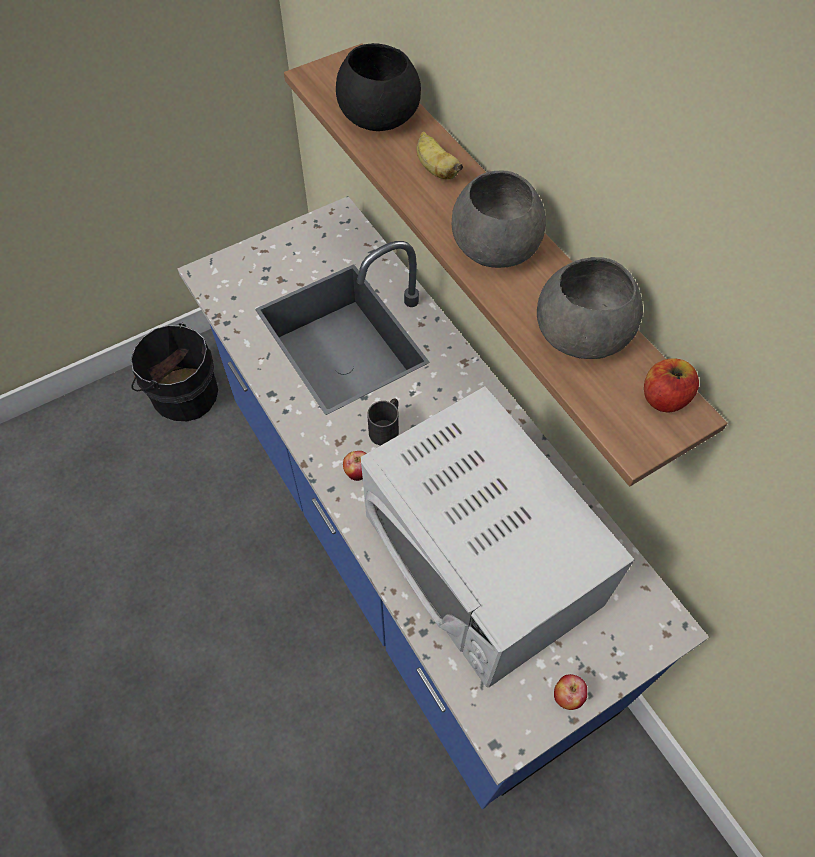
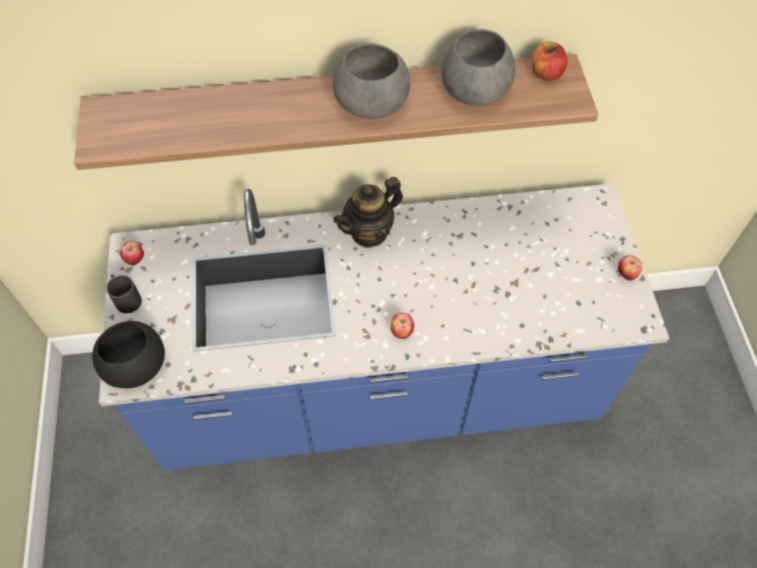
camera: 65 degrees left, 0 degrees up
(183, 393) = (111, 525): black bucket -> none
(329, 226) = (135, 260): none -> apple
(377, 115) = (182, 119): black bowl -> black bowl (134, 366)
(387, 427) = (371, 297): black mug -> black mug (126, 298)
(435, 169) = (270, 106): banana -> none
(467, 394) = (369, 232): none -> teapot
(481, 559) = (510, 281): white microwave -> none

